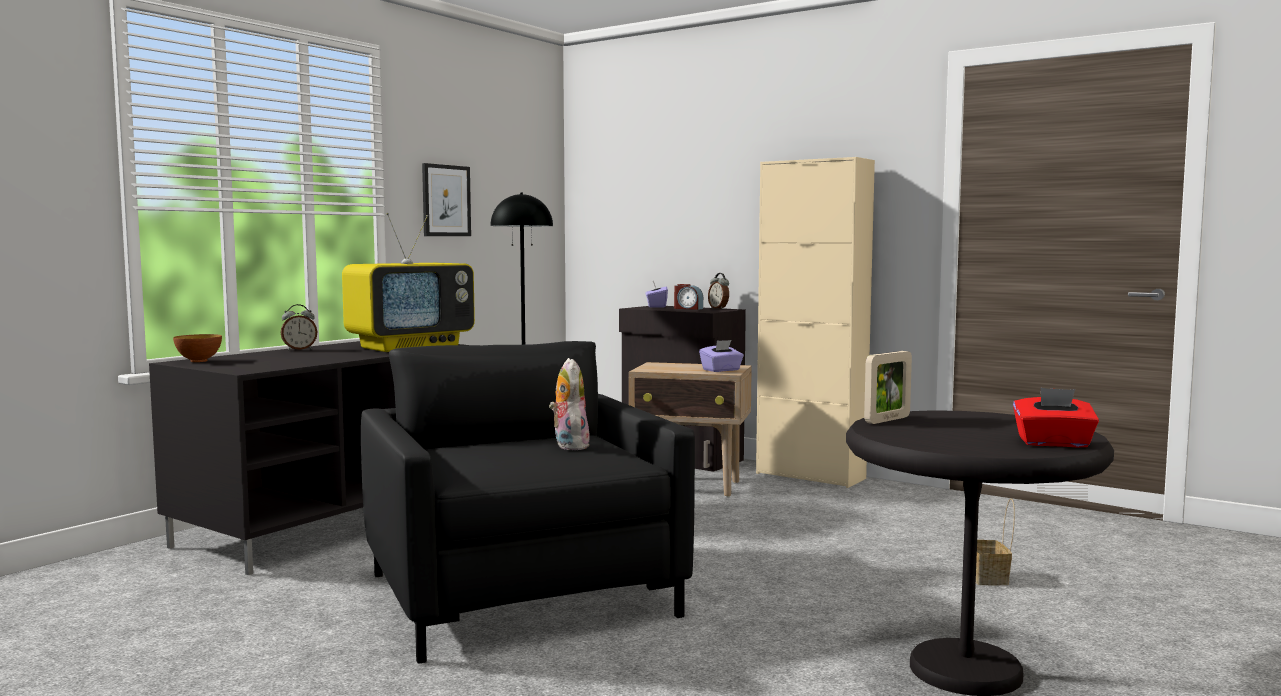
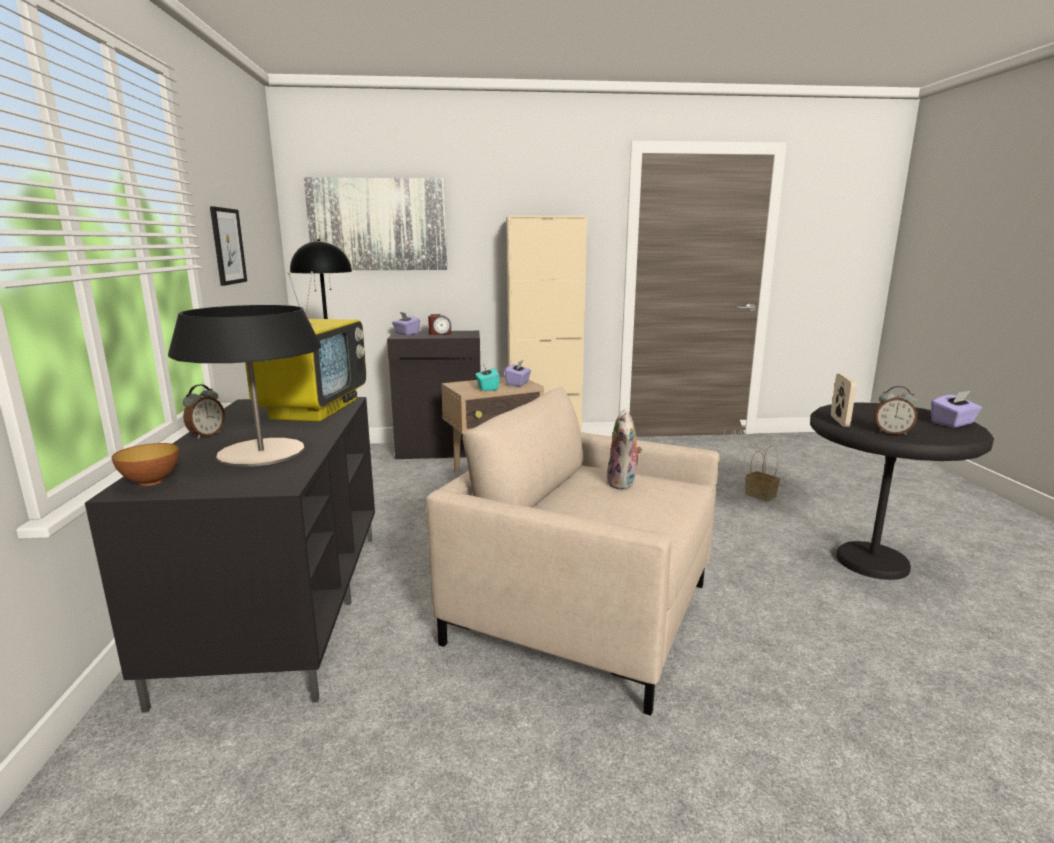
camera: 40 degrees left, 10 degrees up
(293, 359) = (261, 452): none -> table lamp
(522, 595) = (582, 612): black armchair -> beige armchair
(568, 446) = (623, 483): plush toy -> plush toy turned 120 degrees counterclockwise
(649, 181) = (378, 225): none -> picture
(674, 369) = (487, 388): none -> turquoise tissue box
(719, 308) = (461, 331): alarm clock -> alarm clock (891, 433)
(1053, 443) = (953, 423): red tissue box -> purple tissue box

